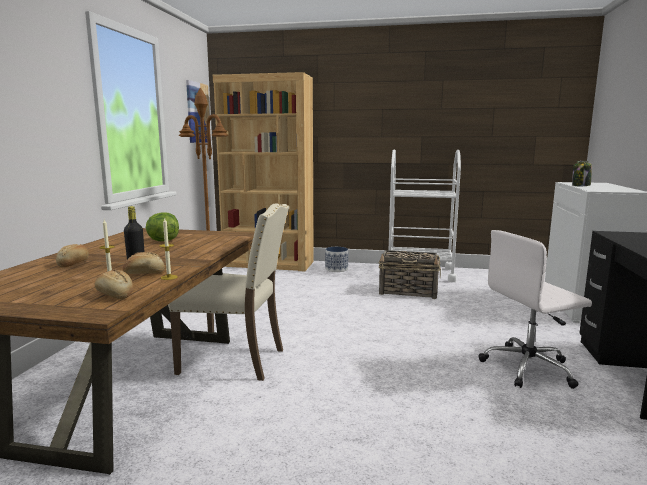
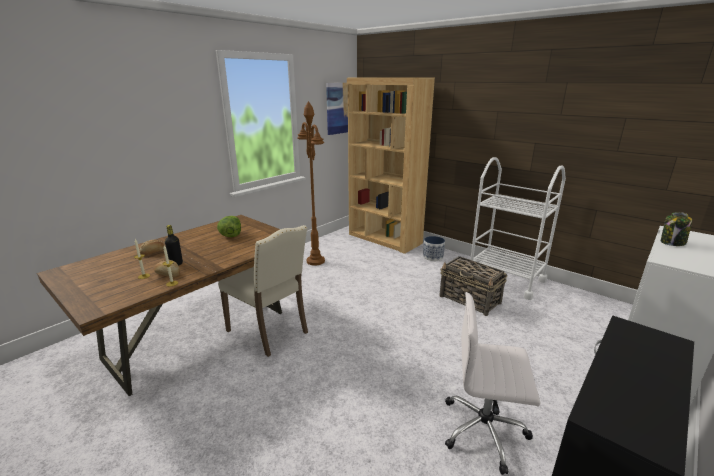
camera: 30 degrees right, 10 degrees up
(115, 295) = (123, 294): bread -> none

